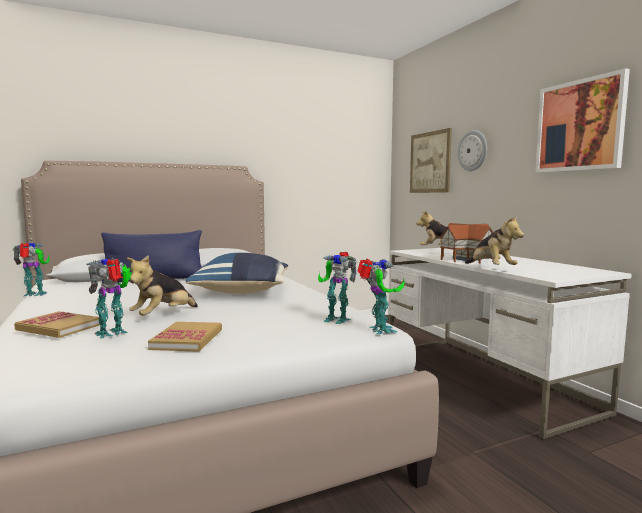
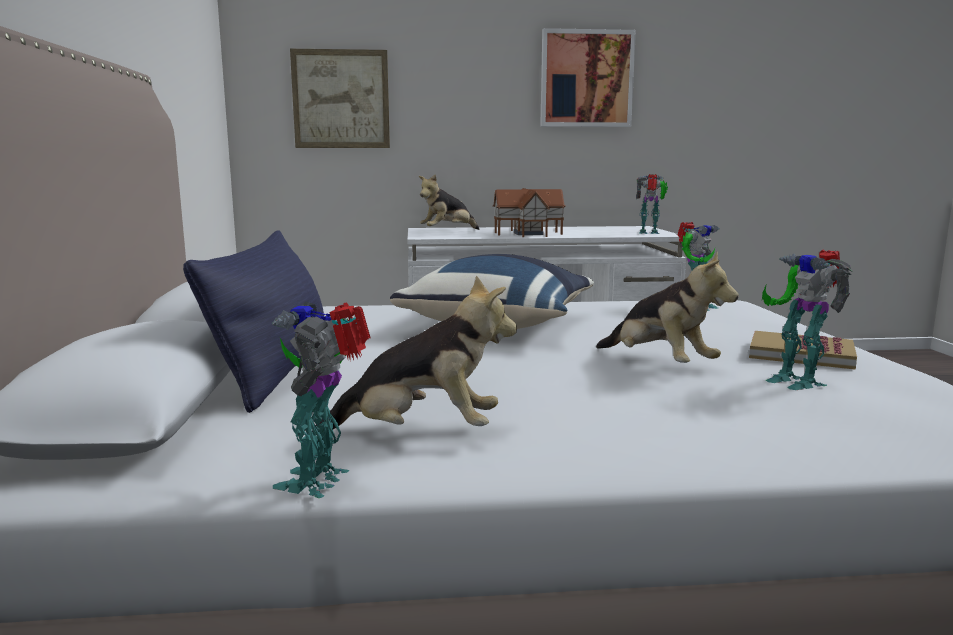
camera: 70 degrees left, 5 degrees up
(58, 327) = (761, 414): book -> none
(380, 330) = (743, 301): toy robot -> toy robot (650, 233)
(472, 150) = (433, 90): wall clock -> none
(491, 268) = (603, 236): plush toy -> plush toy (421, 434)

